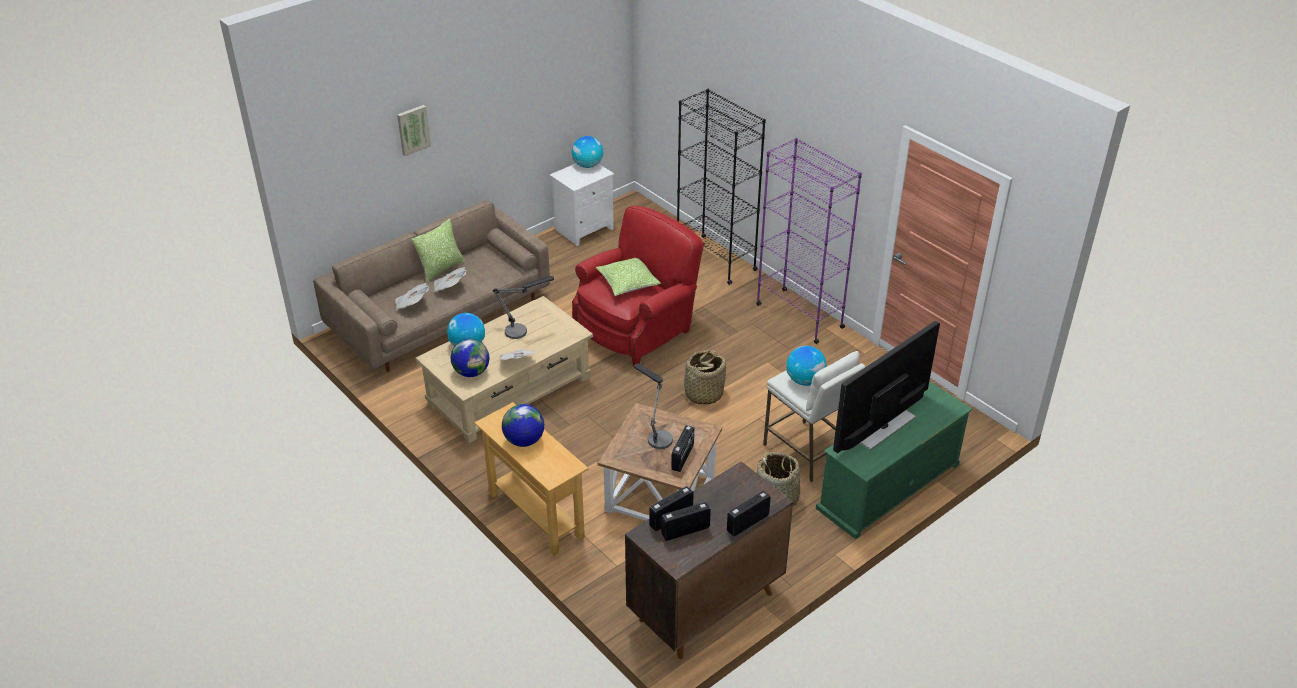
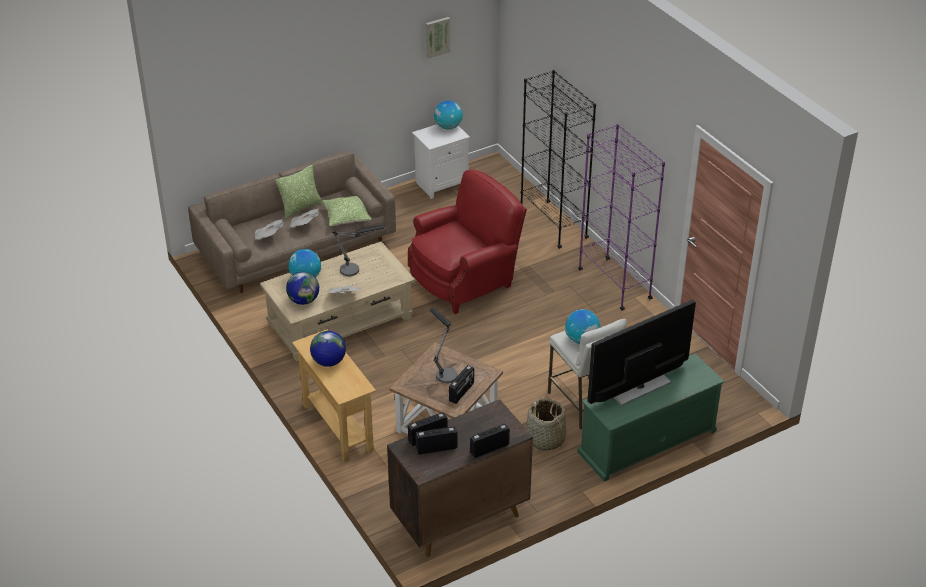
camera: 10 degrees right, 0 degrees up
(413, 129) = (285, 85): picture -> picture (437, 36)
(628, 283) = (456, 238): pillow -> pillow (347, 216)
(703, 394) = (508, 343): basket -> none

